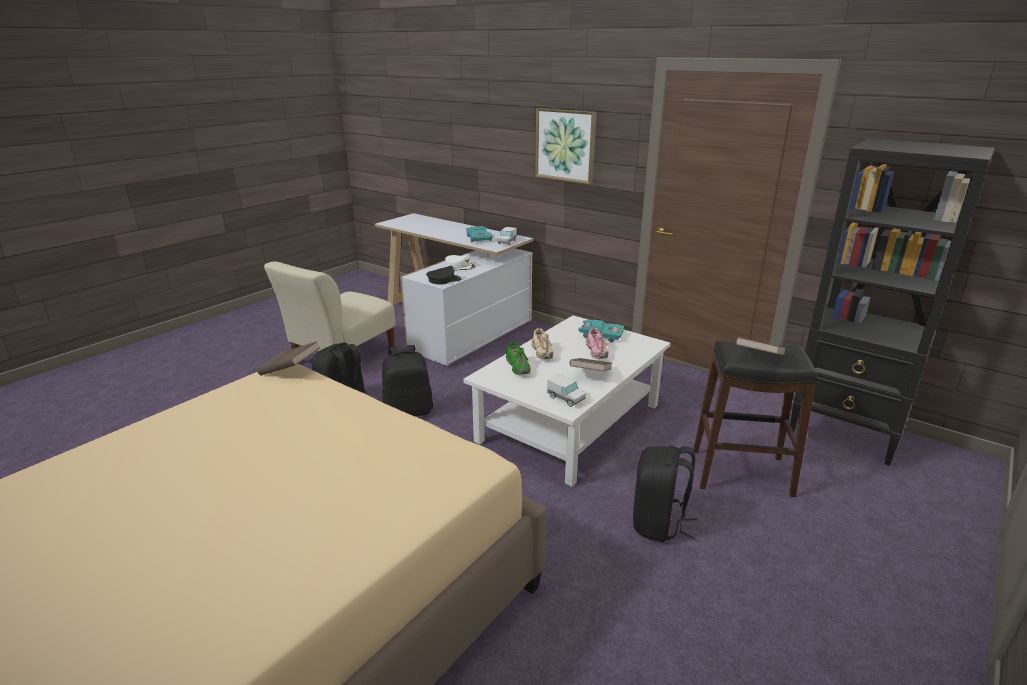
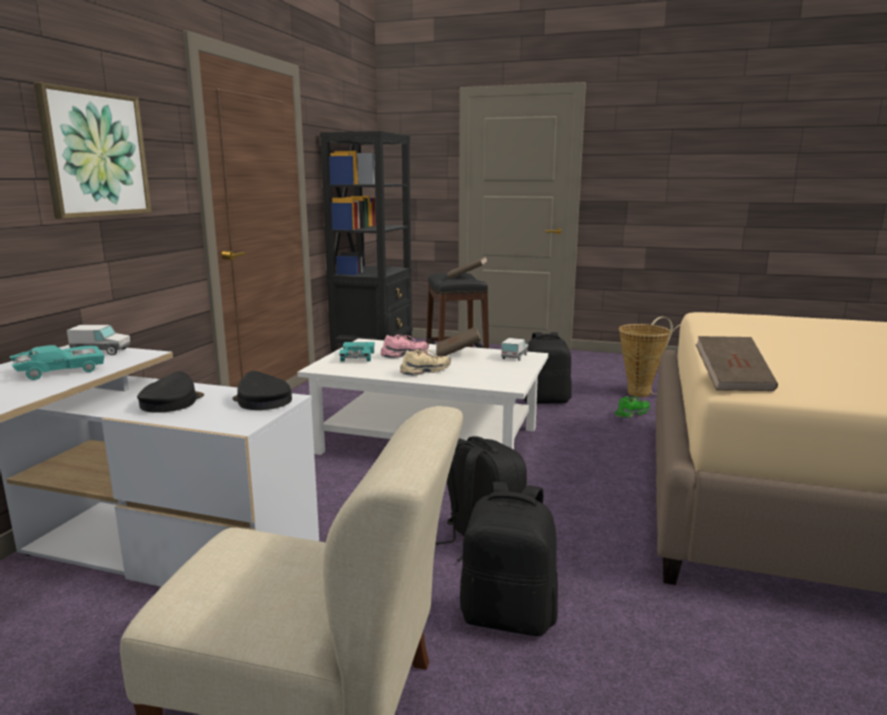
camera: 110 degrees left, 10 degrees down
(460, 266) = (171, 402): white cap -> black cap
(518, 368) = (472, 376): green shoe -> green shoe (632, 414)
(671, 644) = (644, 393): none -> basket

